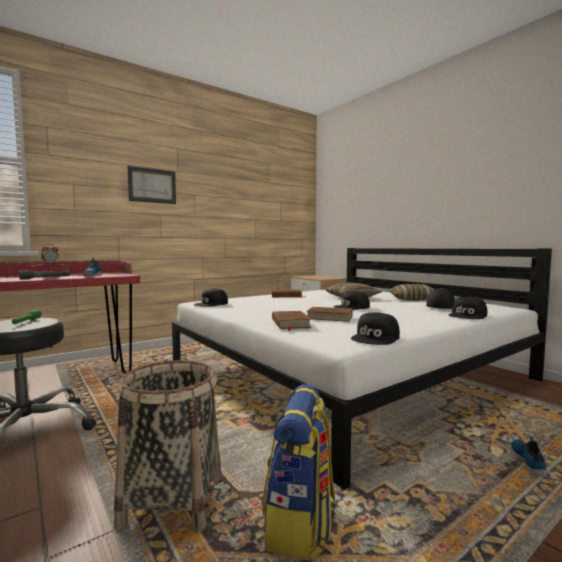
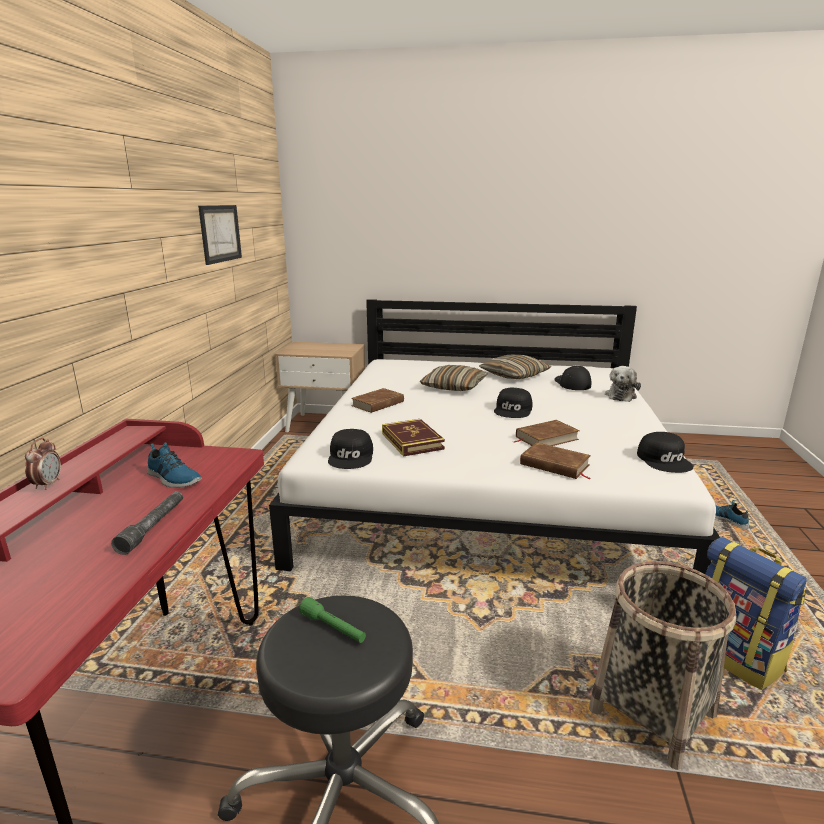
camera: 45 degrees left, 15 degrees up
(152, 186) = (105, 231): picture -> picture (220, 233)
(253, 305) = (412, 441): none -> book
(468, 315) = (621, 395): black cap -> plush toy

